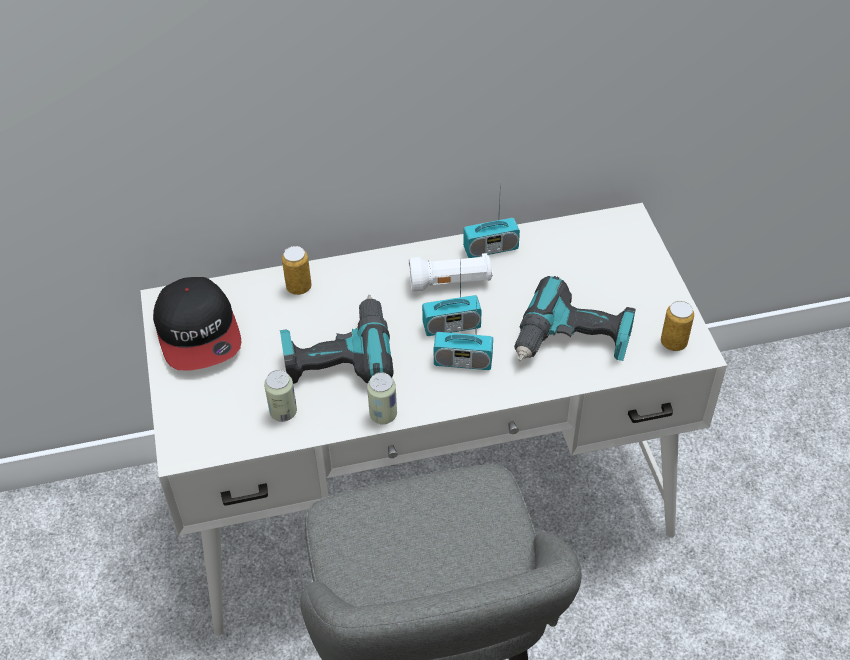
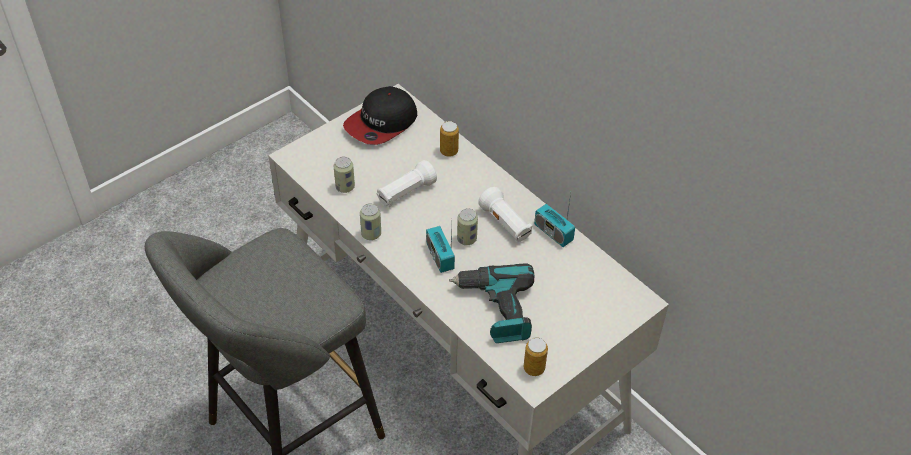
camera: 60 degrees right, 0 degrees up
(337, 354) = (405, 193): power drill -> white flashlight
(451, 326) = (466, 239): radio -> can

